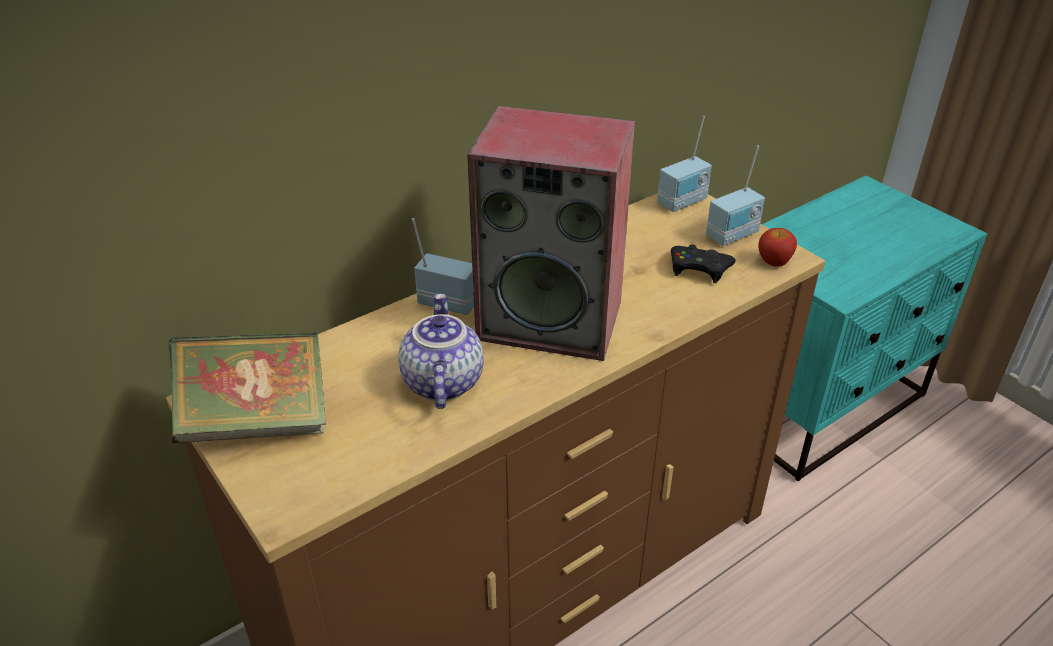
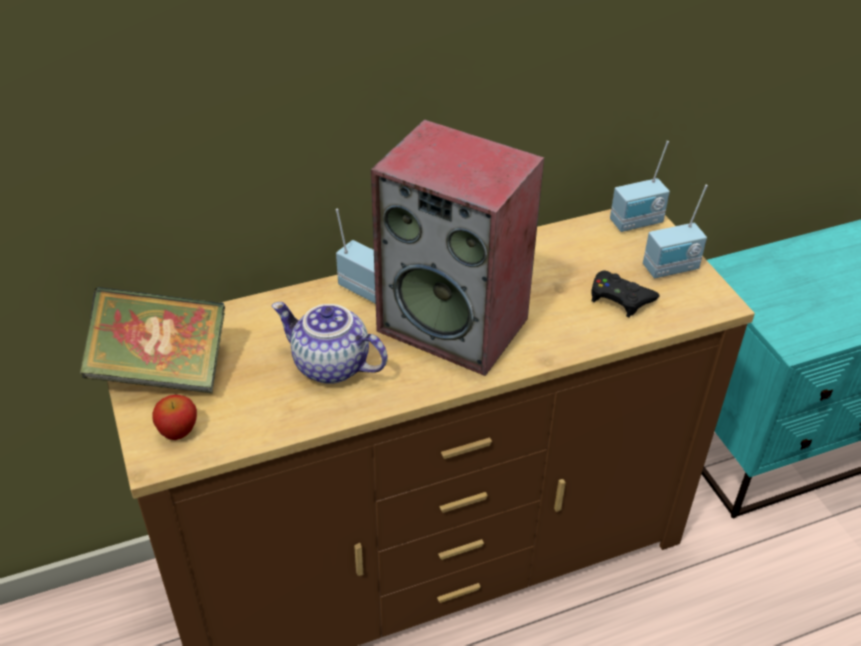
camera: 15 degrees right, 5 degrees up
(440, 382) = (329, 366): teapot -> teapot turned 75 degrees counterclockwise
(774, 261) = (700, 304): apple -> apple (178, 430)

